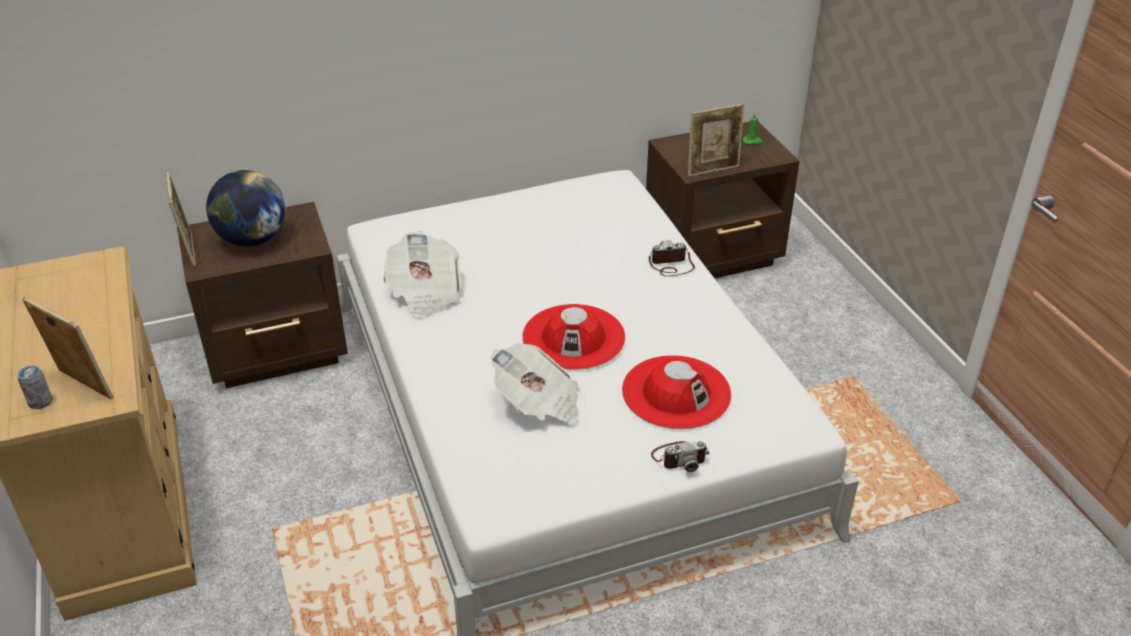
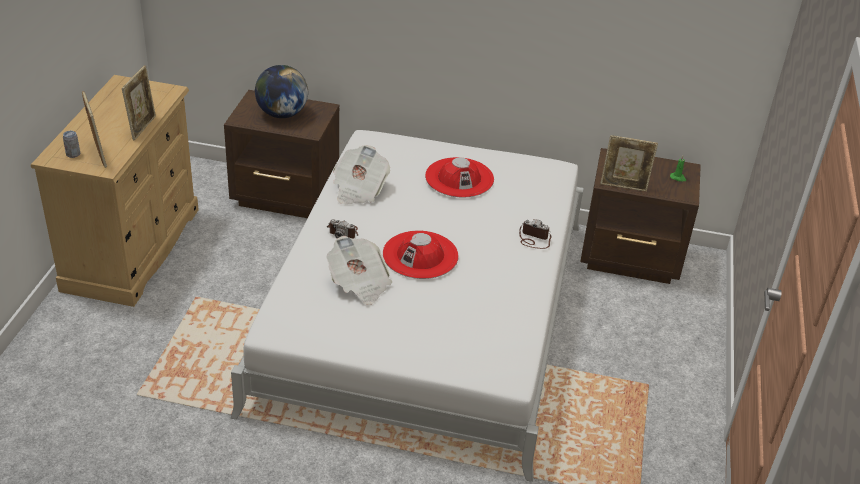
camera: 30 degrees right, 0 degrees up
(189, 249) = (242, 106): picture frame -> picture frame (142, 127)
(676, 392) = (450, 317): red hat -> red hat (459, 178)
(679, 457) = (411, 354): camera -> camera (343, 232)

